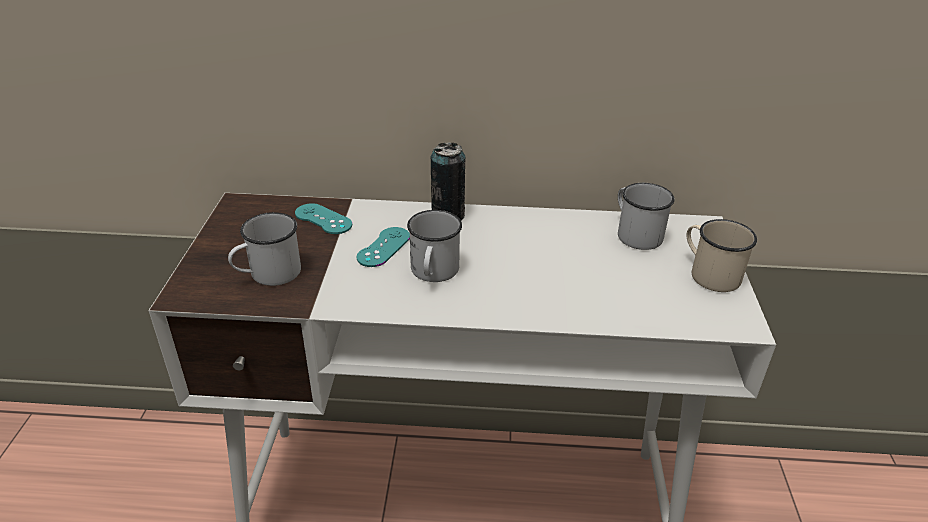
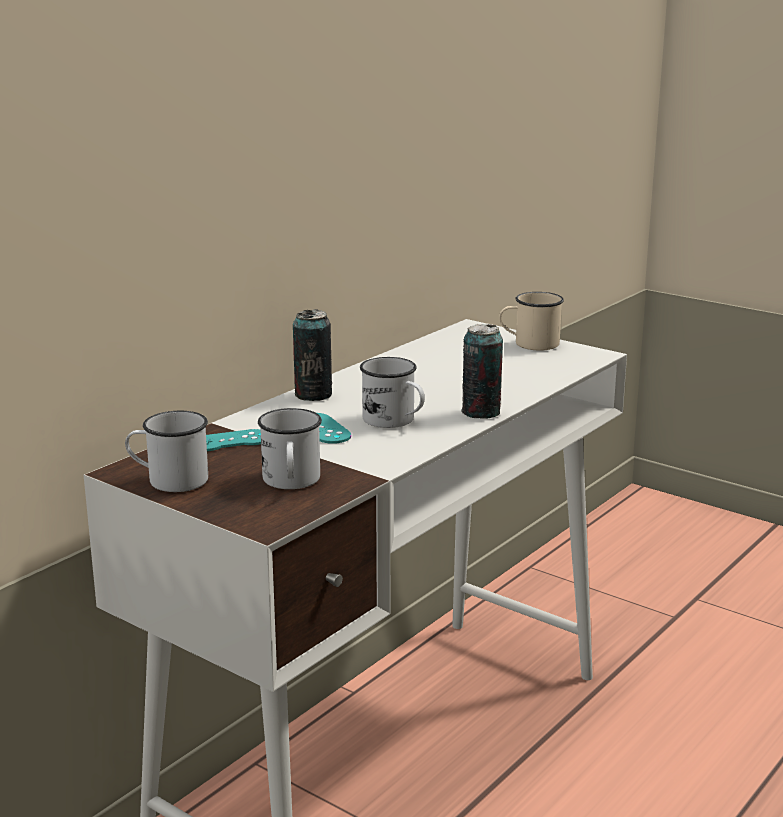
camera: 55 degrees left, 15 degrees down
(500, 310) = (481, 412): none -> can
(635, 233) = (447, 347): white mug -> white mug (169, 480)

